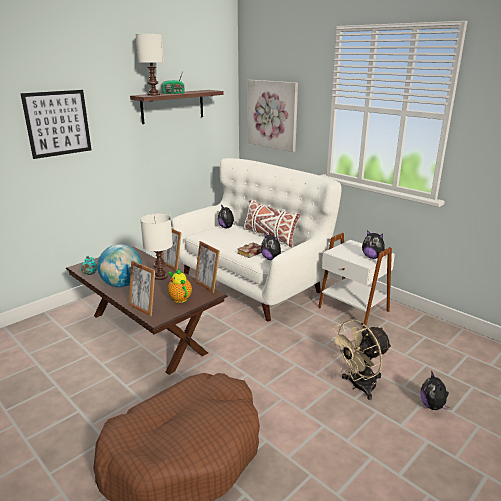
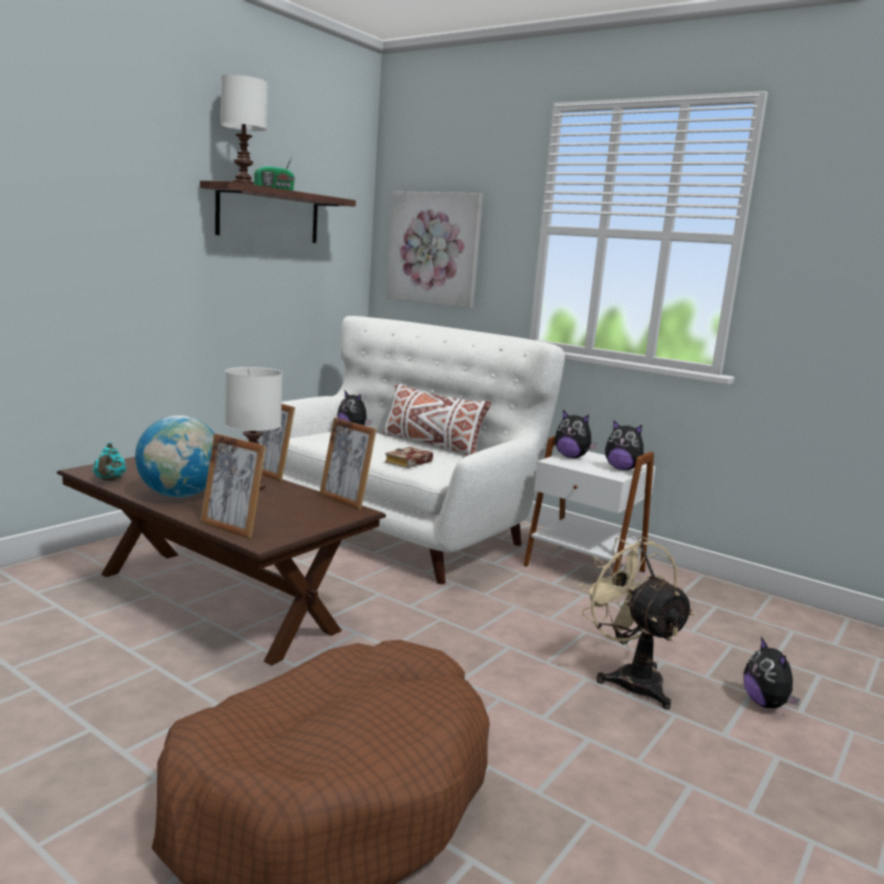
camera: 10 degrees left, 10 degrees down
(58, 123) = (68, 203): picture -> none
(179, 298) = (298, 515): teapot -> none
(271, 259) = (447, 471): plush toy -> plush toy (571, 457)
(358, 387) = (630, 678): beige fan -> beige fan turned 105 degrees clockwise

